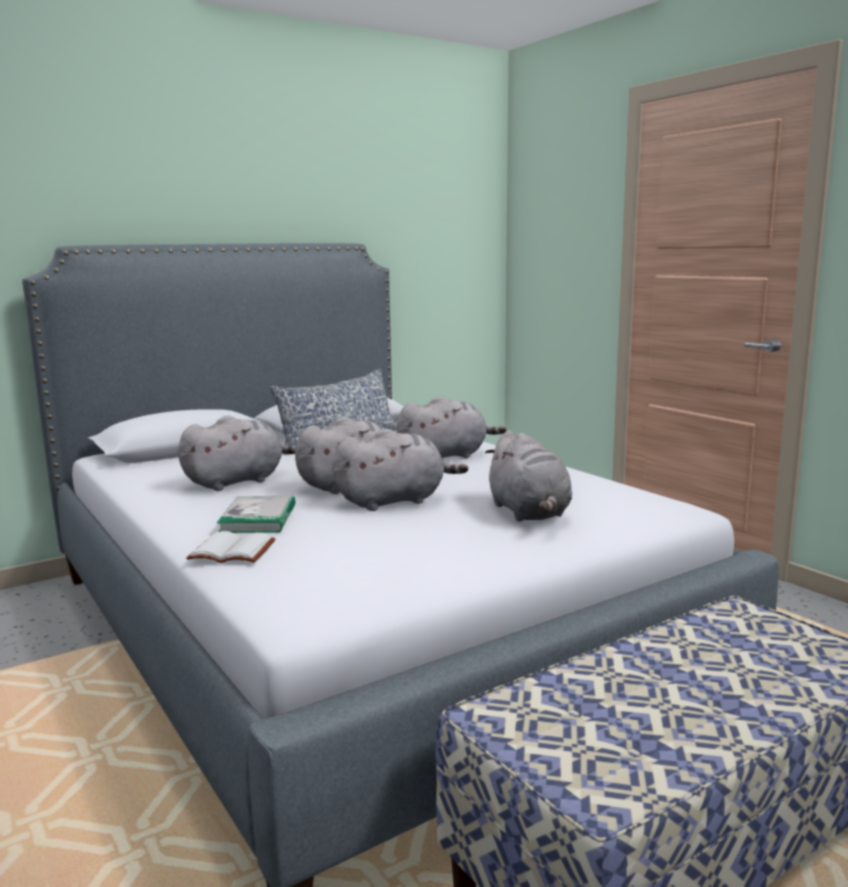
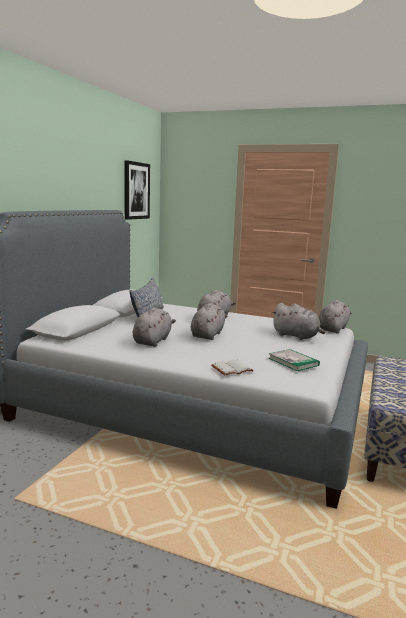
camera: 35 degrees left, 0 degrees up
(258, 518) = (208, 355): book -> book (293, 362)
(394, 501) = (241, 339): grey plush toy -> grey plush toy (333, 329)
(428, 208) = (136, 191): none -> picture

